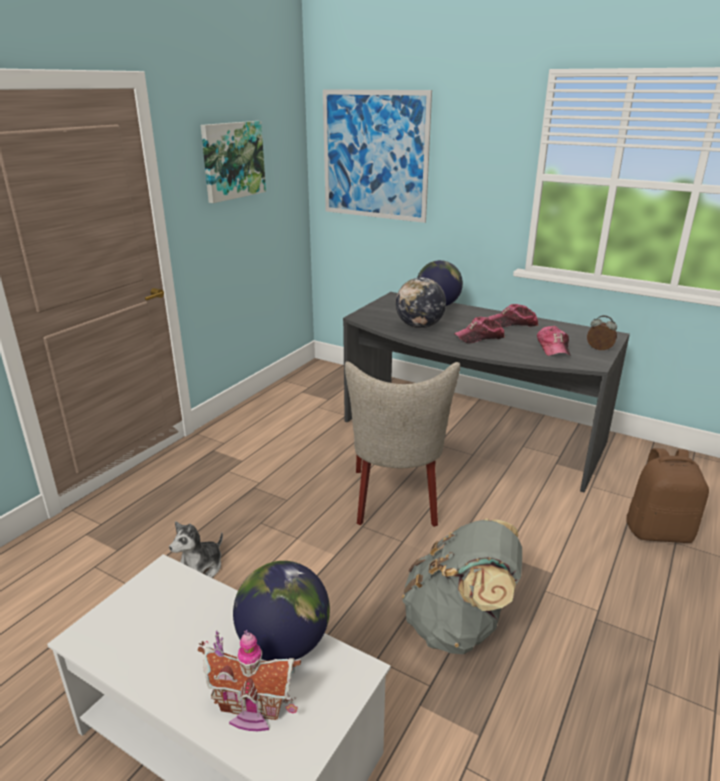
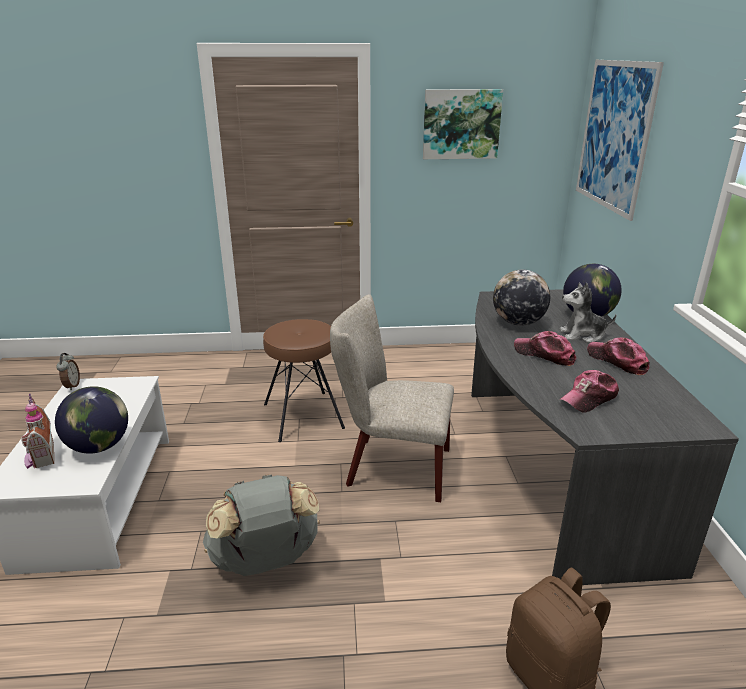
camera: 55 degrees right, 0 degrees up
(200, 569) = (232, 419): plush toy -> plush toy (582, 335)
(259, 517) = (304, 415): none -> brown stool
(396, 501) = (391, 467): beige chair -> beige chair turned 45 degrees clockwise
(599, 349) = (638, 427): alarm clock -> alarm clock (71, 386)

